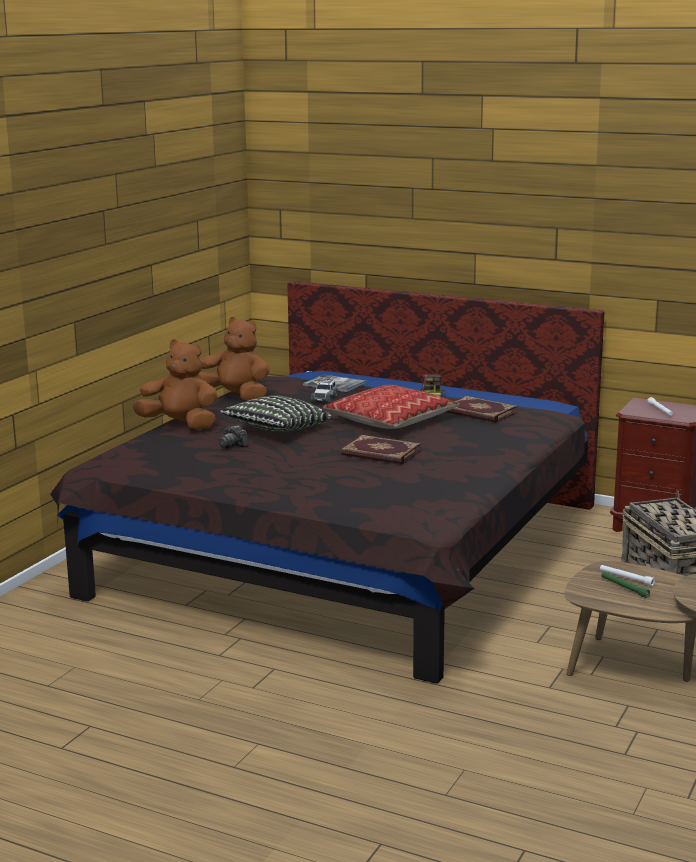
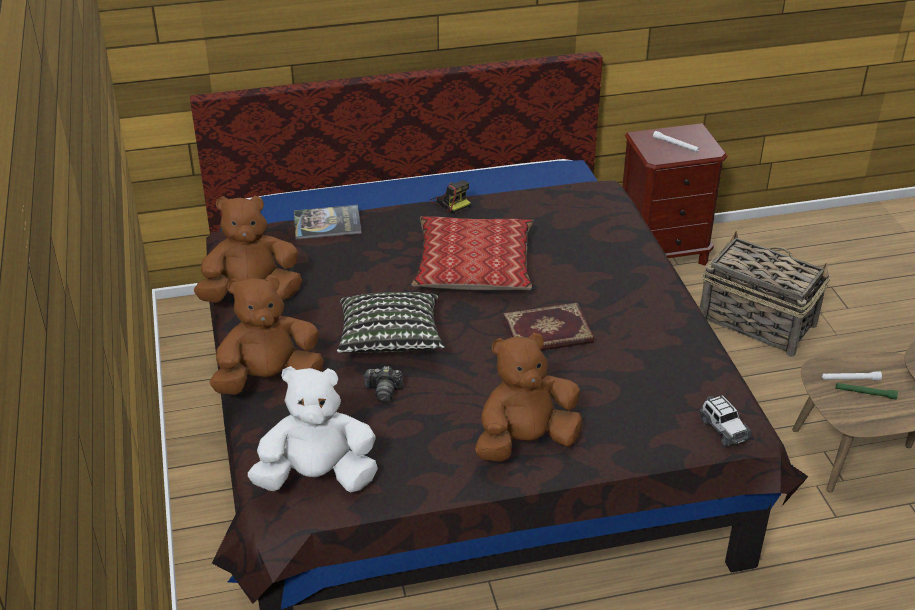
camera: 40 degrees left, 20 degrees up
(133, 460) = (317, 477): none -> white plush toy
(273, 484) = (525, 442): none -> brown plush toy
(324, 399) = (355, 256): toy car -> toy car (723, 429)
(479, 413) = (536, 216): book -> none

